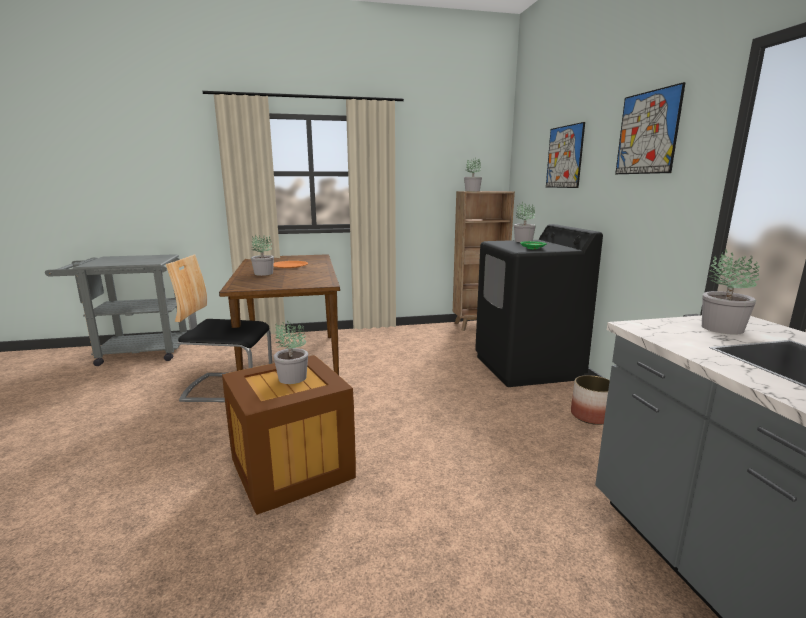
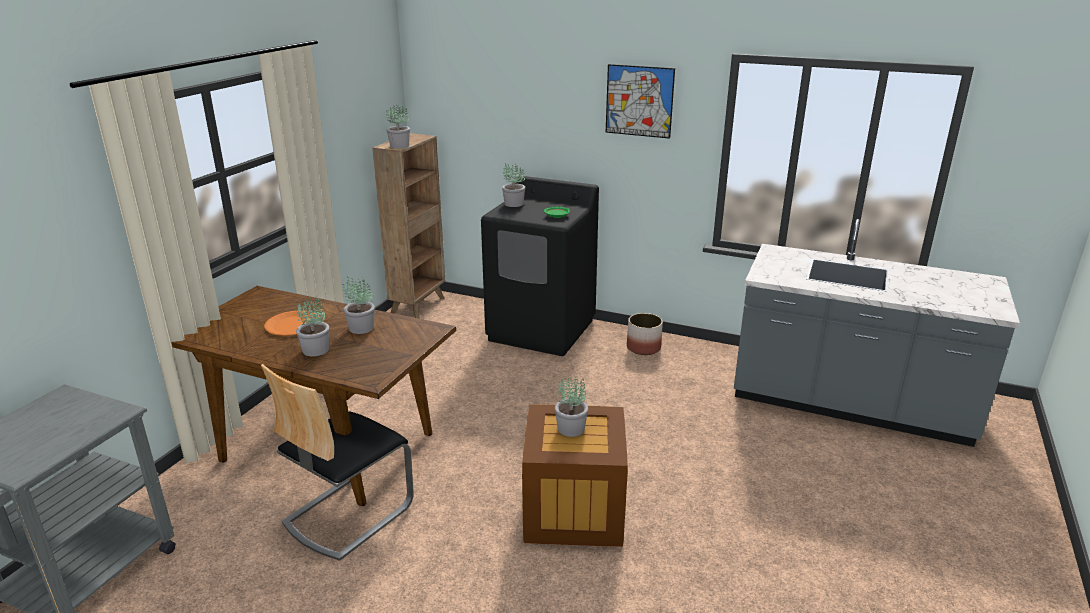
camera: 55 degrees left, 10 degrees up
(564, 157) = (521, 105): picture -> none
(721, 328) = (783, 262): potted plant -> potted plant (360, 328)

